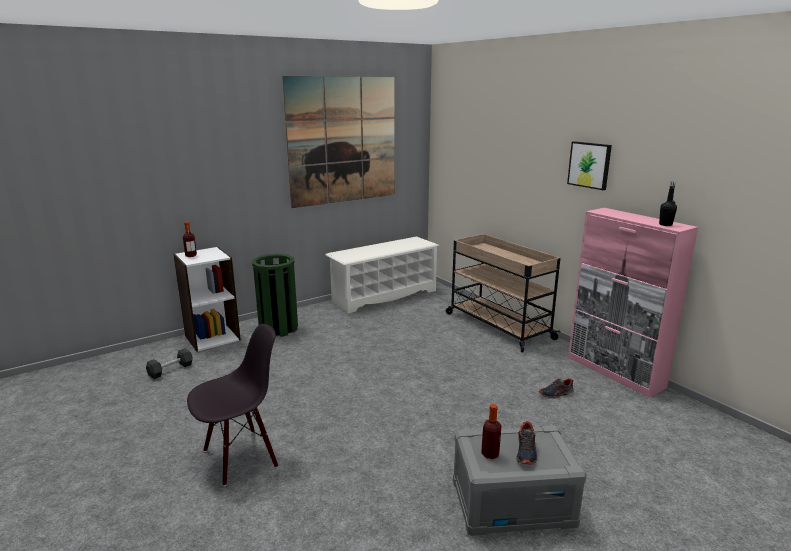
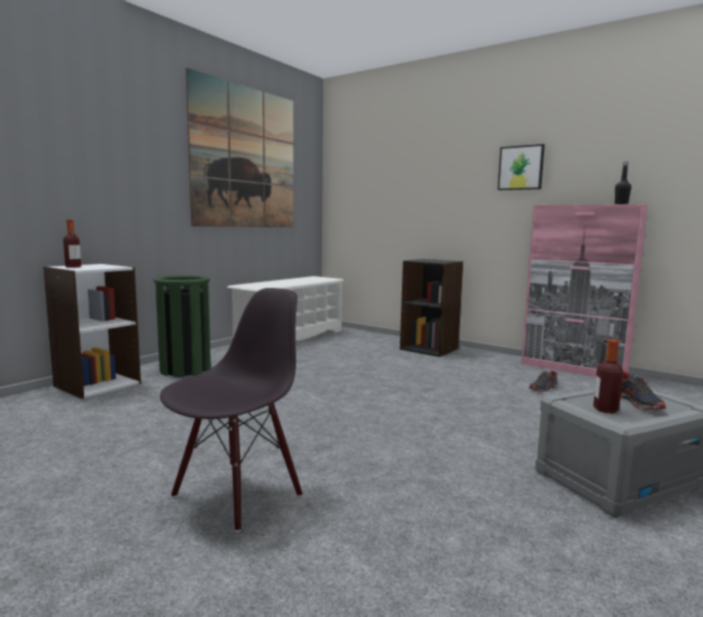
camera: 20 degrees left, 10 degrees down
(170, 370) = (53, 420): black dumbbell -> none
(497, 325) = (429, 349): beige cart -> black bookcase

